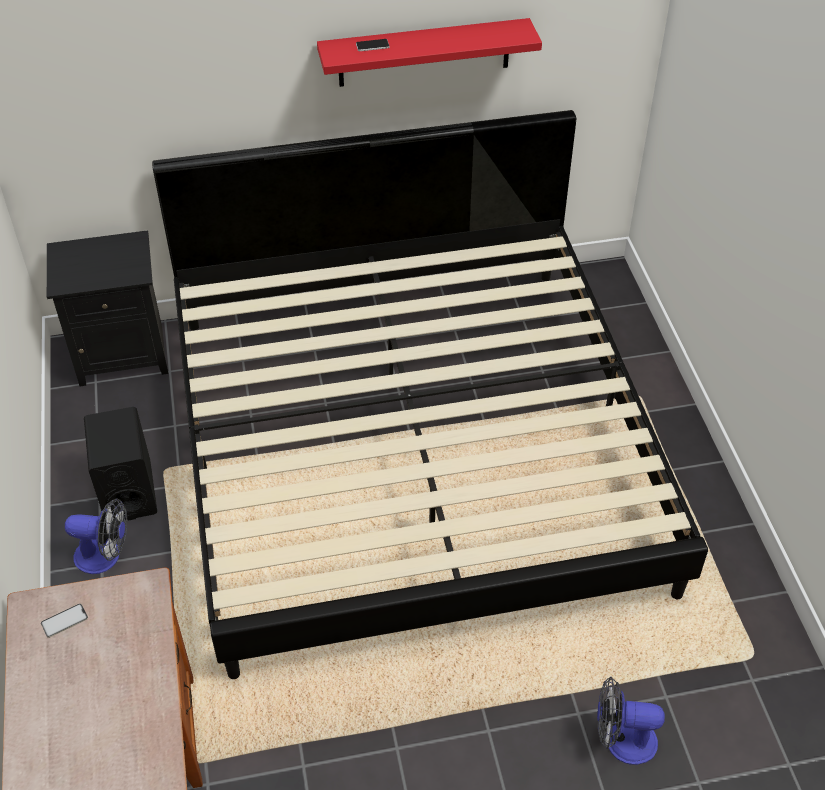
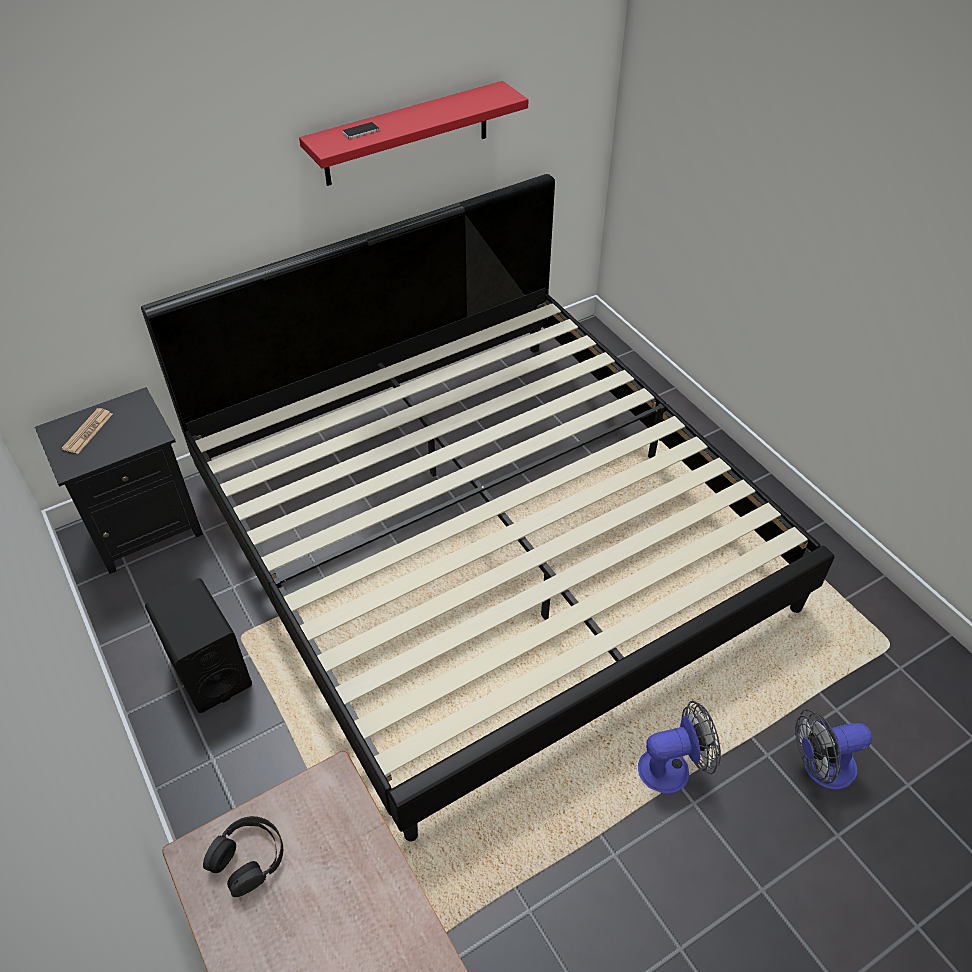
camera: 20 degrees left, 0 degrees up
(64, 620) = (248, 858): phone -> black headphones
(86, 258) = (88, 431): none -> newspaper
(105, 556) = (213, 750): fan -> fan (672, 767)

